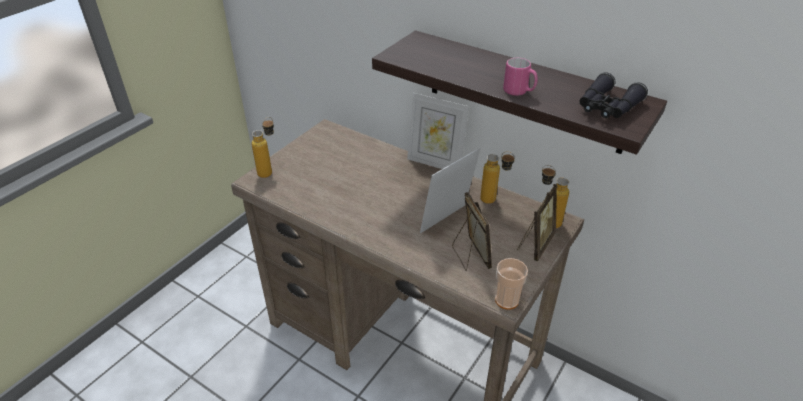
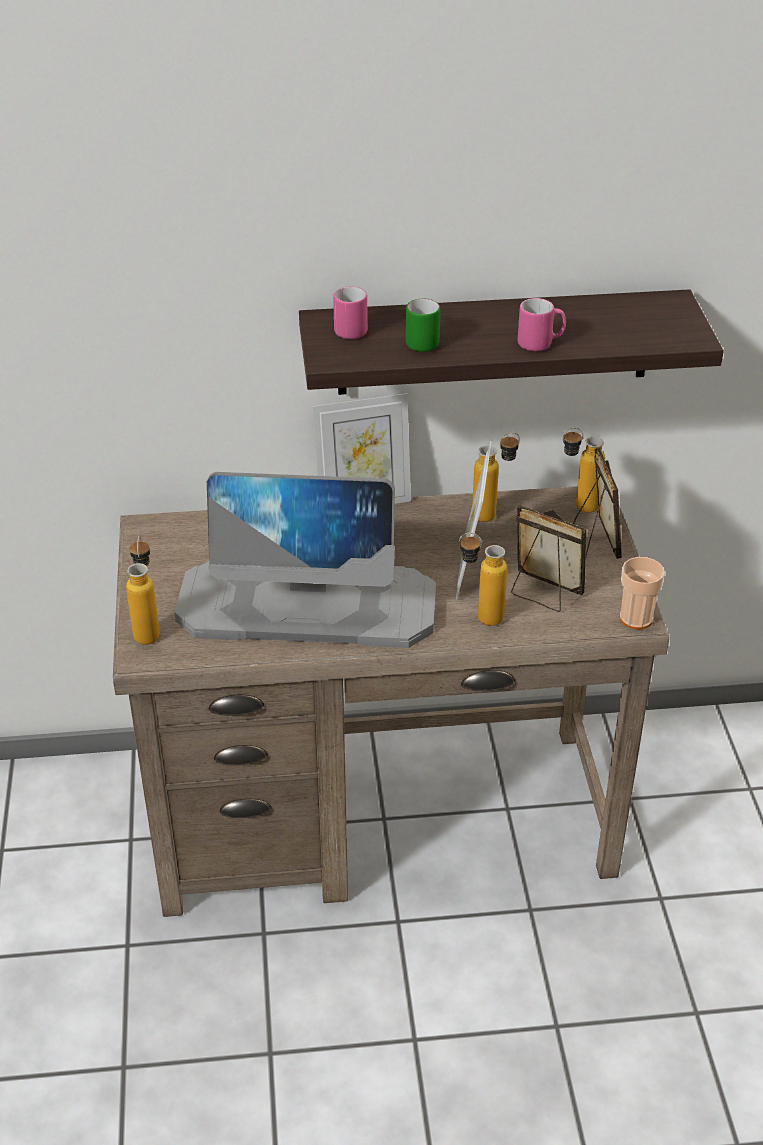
camera: 40 degrees left, 0 degrees up
(347, 197) = (309, 606): none -> monitor
(420, 249) = (479, 617): none -> bottle
(425, 46) = (349, 329): none -> pink mug
(451, 65) = (419, 341): none -> green mug
(607, 107) = (648, 323): black binoculars -> none

